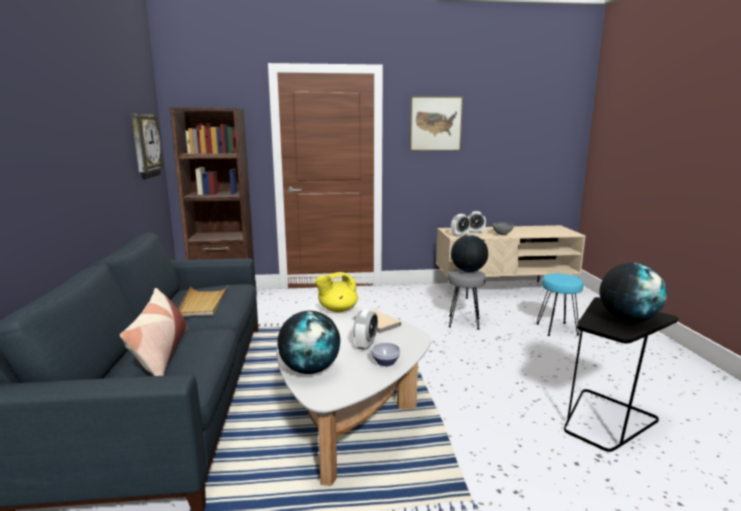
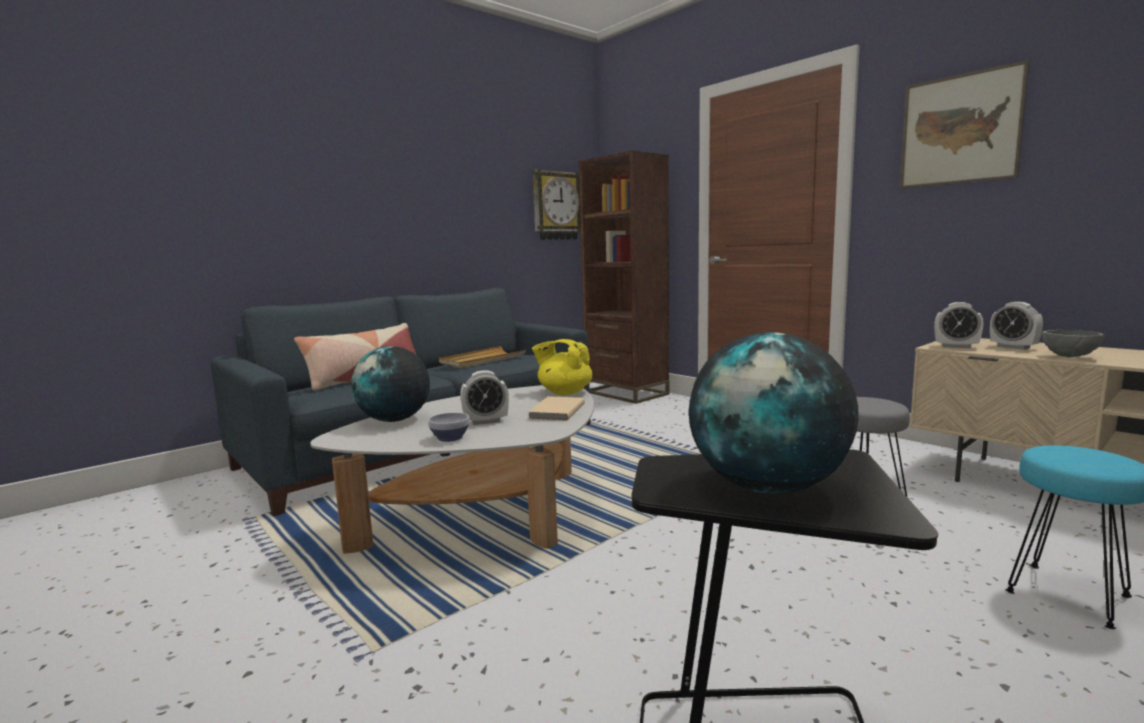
camera: 55 degrees right, 5 degrees down
(468, 271) = (875, 402): globe -> none

